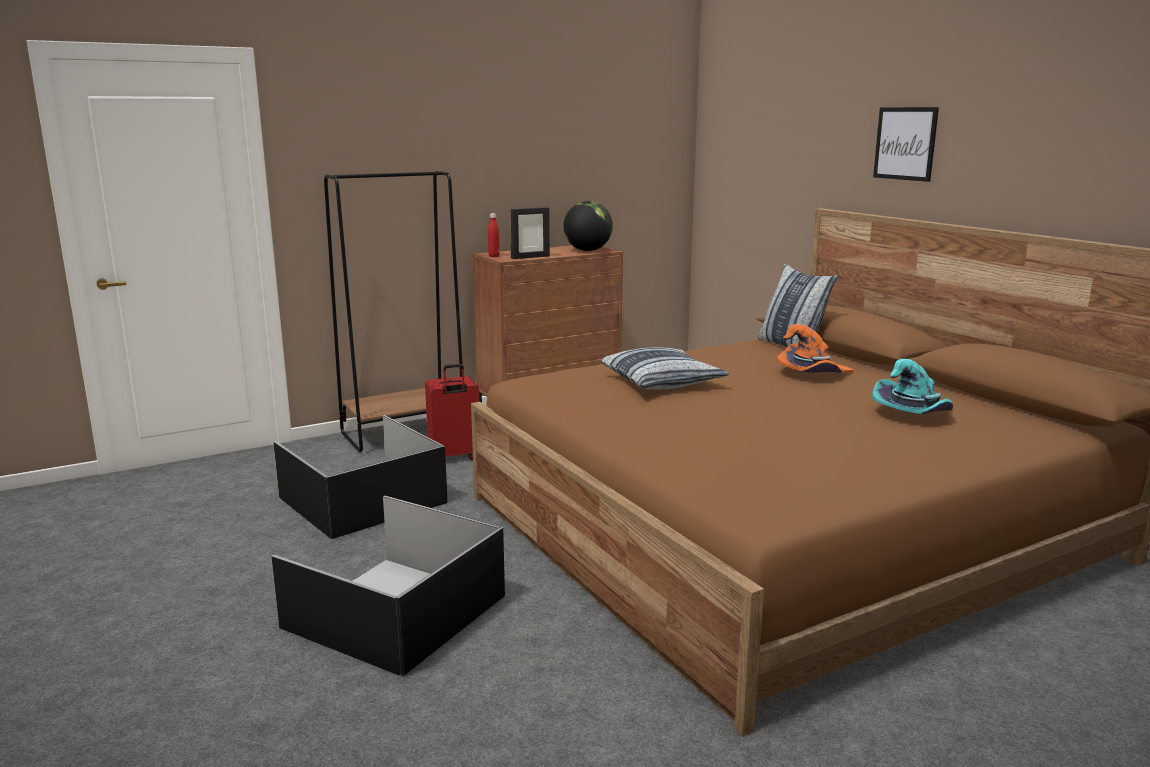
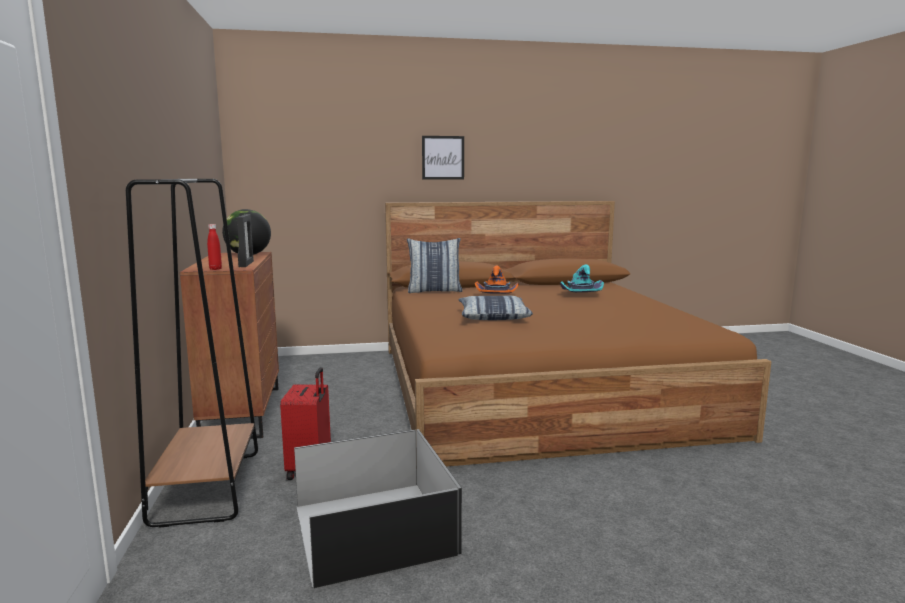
camera: 70 degrees left, 5 degrees down
(397, 610) = (617, 529): black storage box -> none

